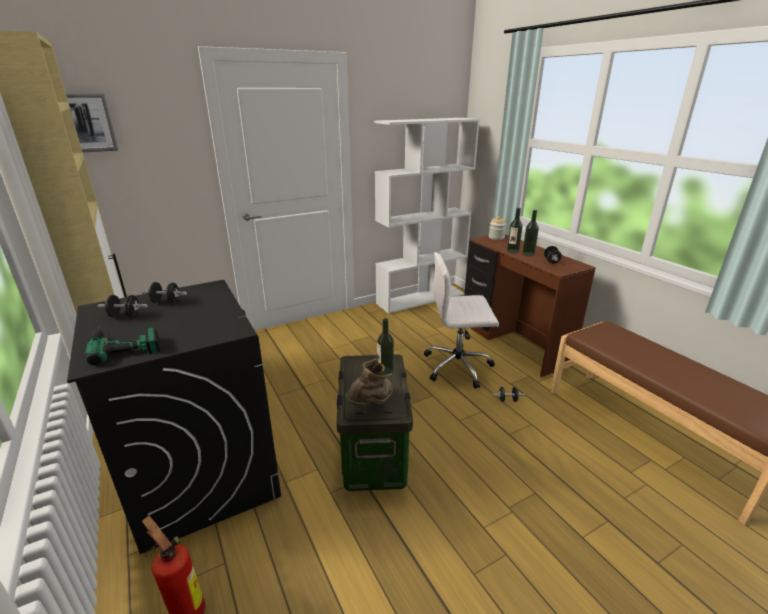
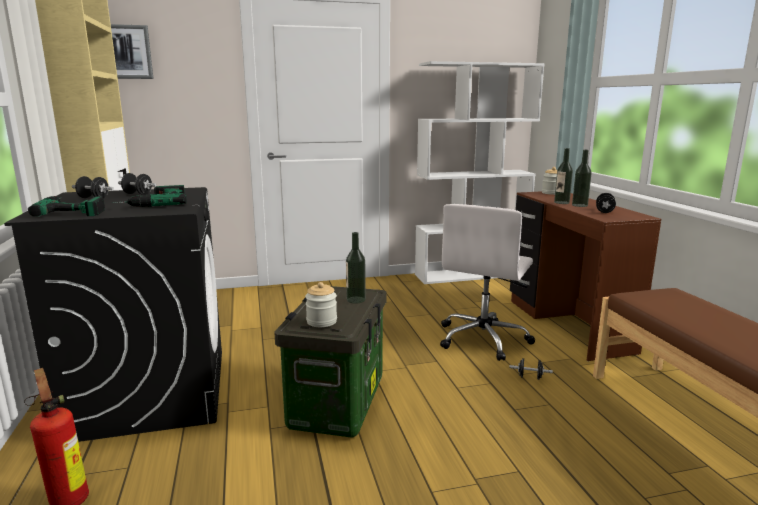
camera: 15 degrees right, 10 degrees down
(196, 319) = (151, 203): none -> power drill
(372, 404) = (321, 321): brown boot -> jar
(458, 366) = (483, 339): white office chair -> white office chair turned 75 degrees counterclockwise

